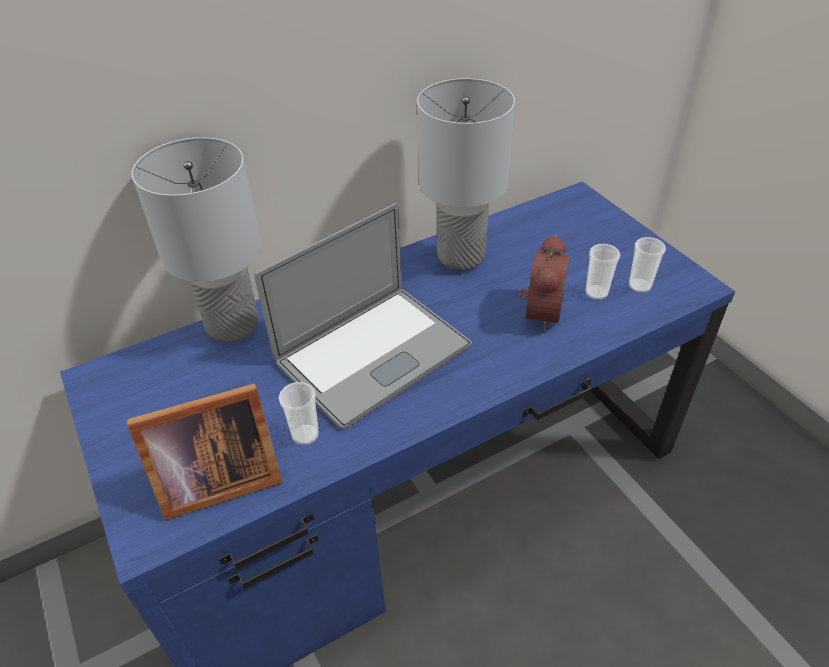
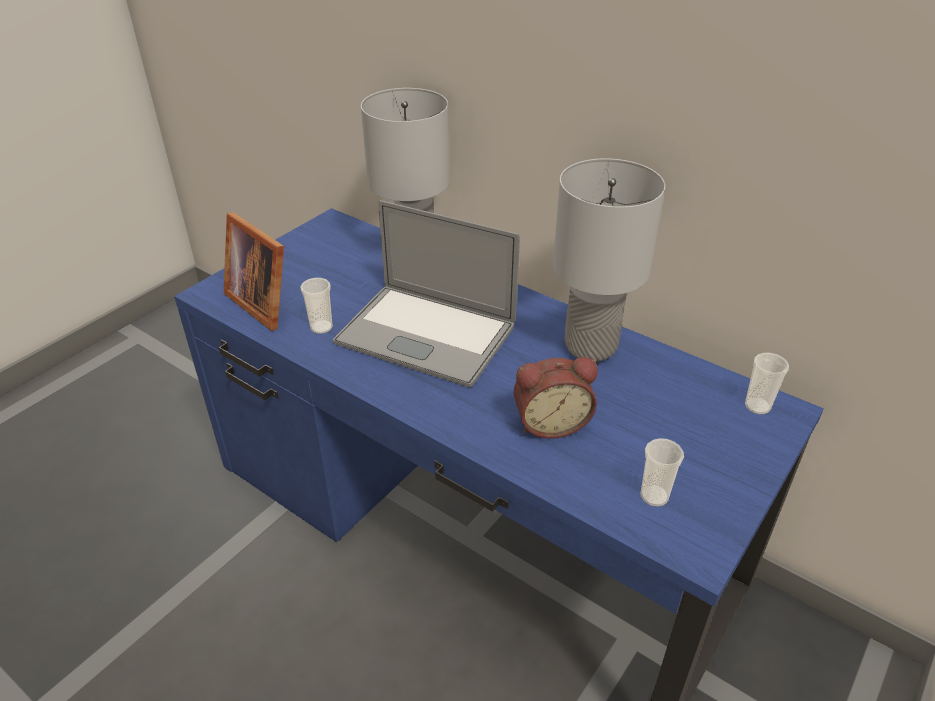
camera: 65 degrees right, 5 degrees down
(596, 293) = (613, 460): cup -> cup (757, 406)

